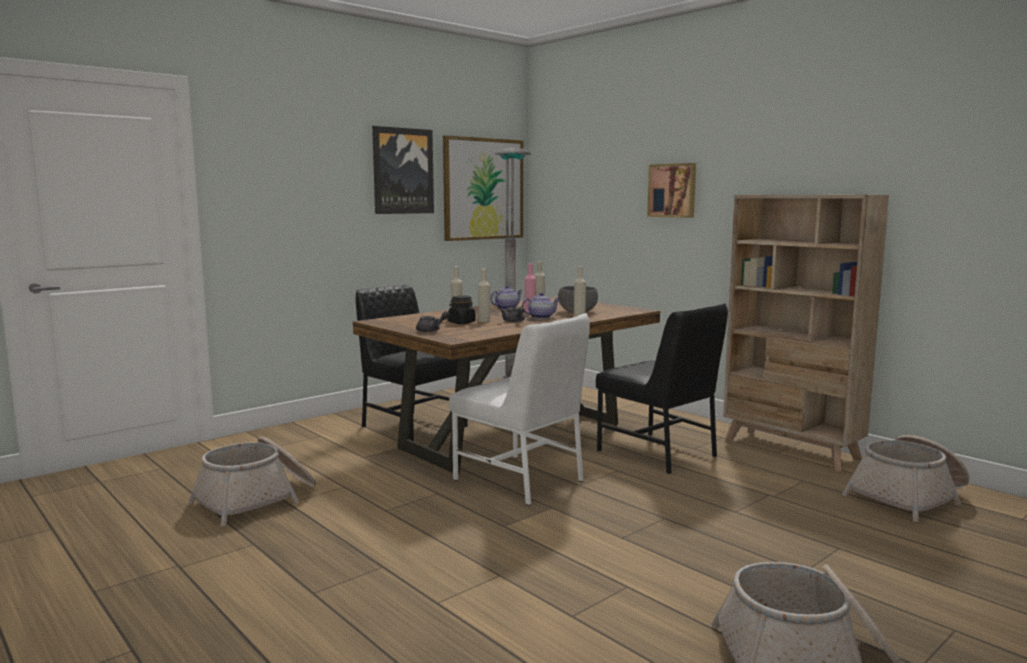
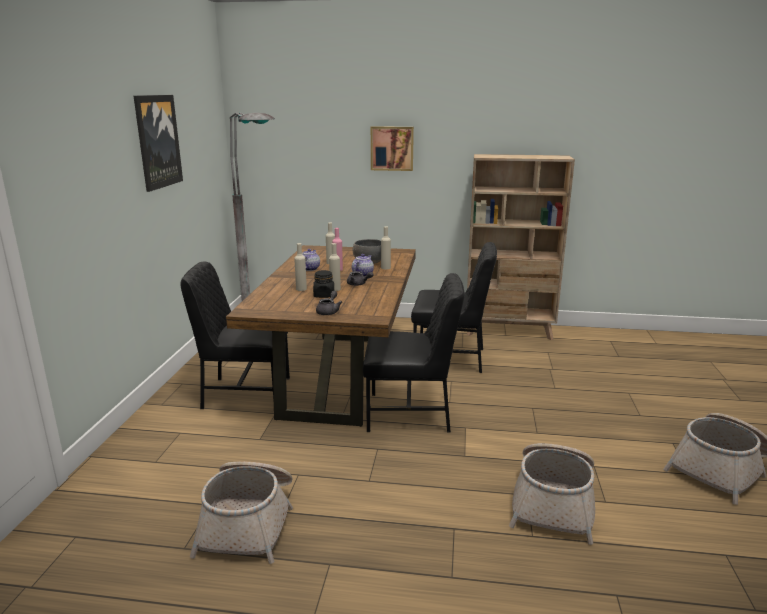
camera: 40 degrees left, 10 degrees up
(483, 189) = (205, 149): picture -> none
(521, 480) = (411, 413): white chair -> black chair
(909, 497) = (603, 346): basket -> basket (553, 502)

